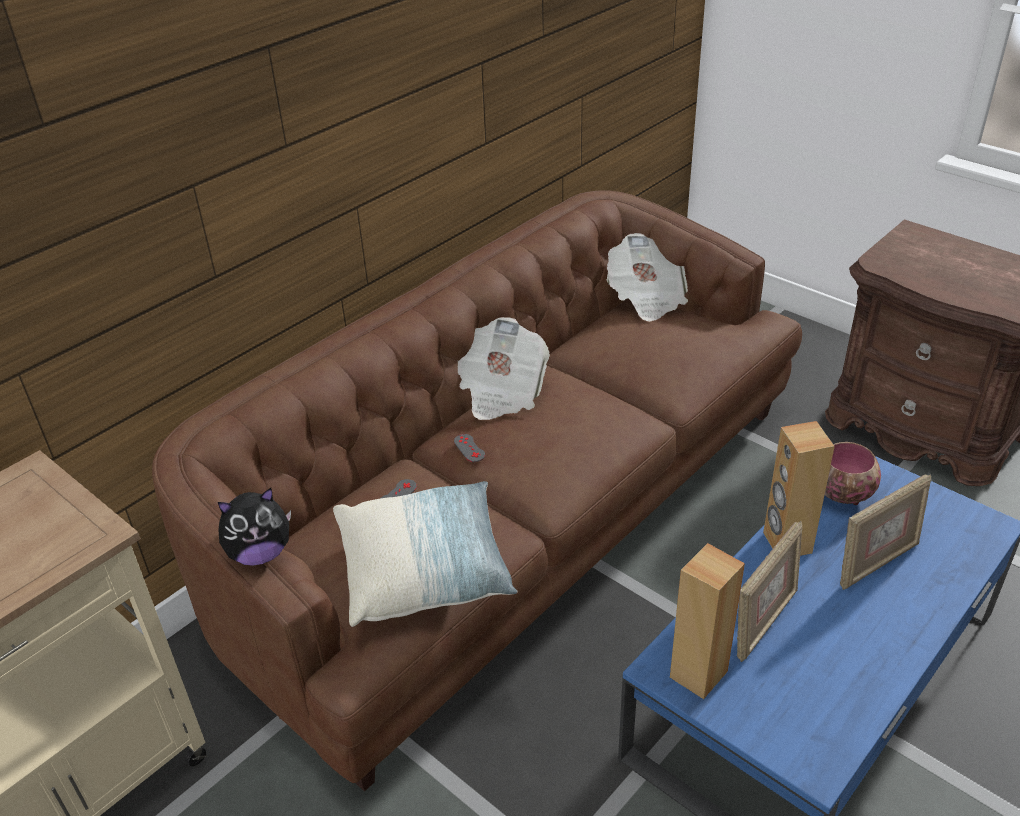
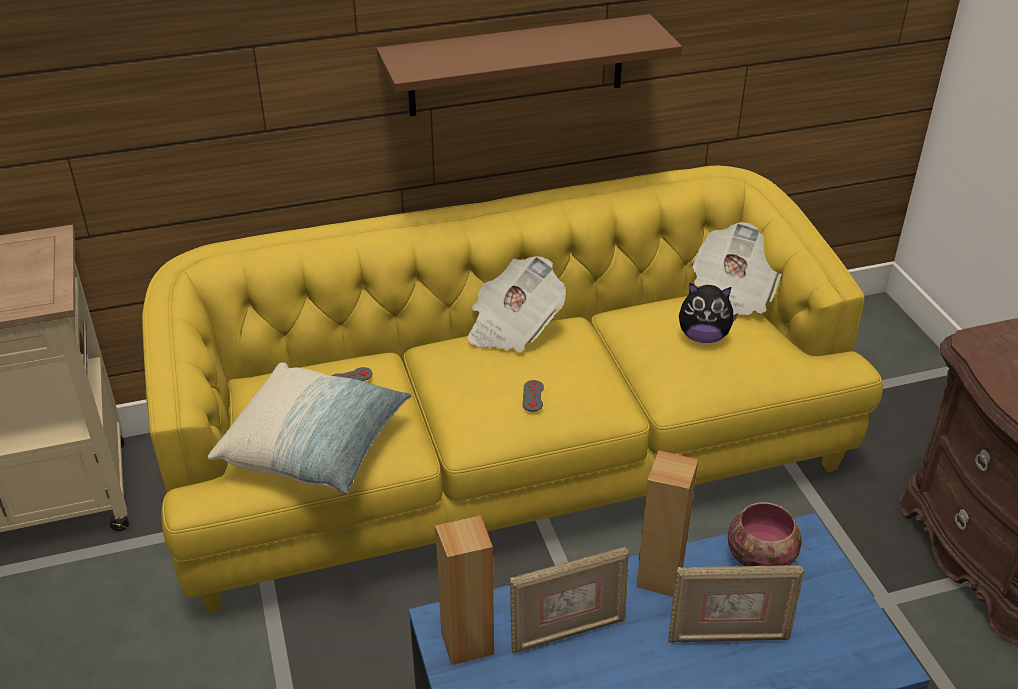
camera: 30 degrees right, 0 degrees up
(260, 553) = (176, 370): plush toy -> plush toy (703, 337)
(422, 142) = (516, 66): none -> brown shelf
(469, 448) = (441, 364): grey game controller -> grey game controller (533, 396)
(514, 520) = (508, 458): brown sofa -> yellow sofa

